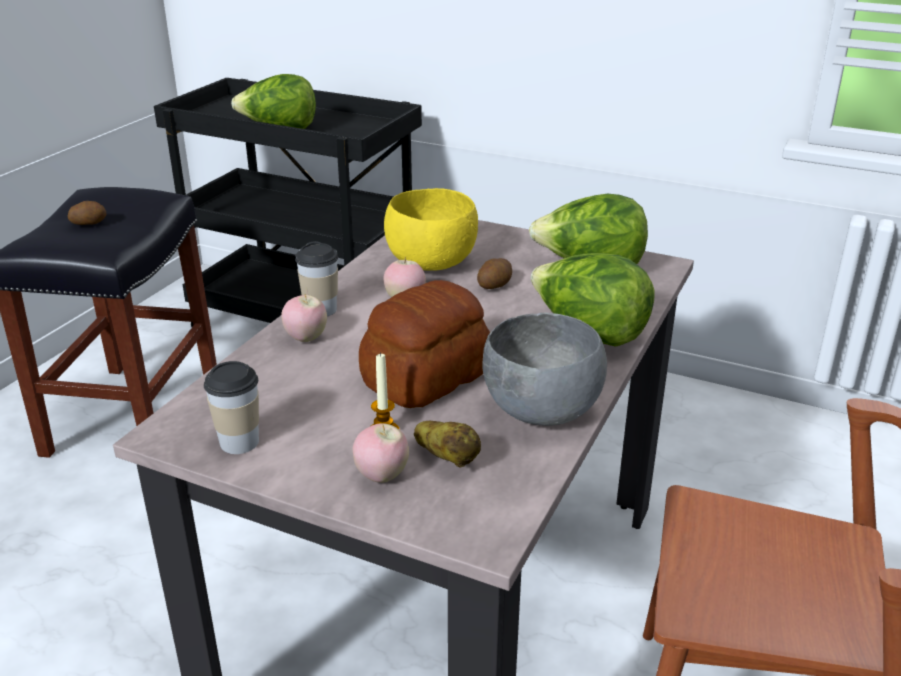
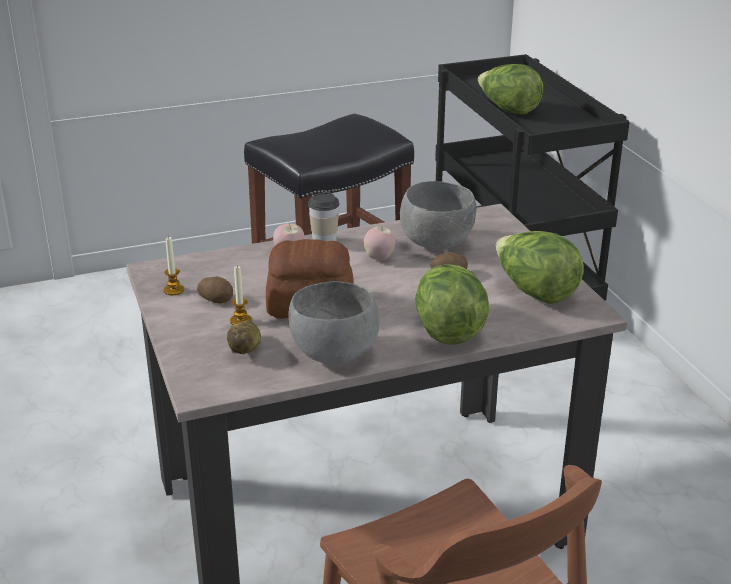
camera: 45 degrees right, 0 degrees up
(89, 223) = (323, 139): potato -> potato (216, 299)
(239, 442) = (174, 290): cup -> candle
(381, 476) = (203, 339): apple -> none
(432, 263) = (438, 243): yellow bowl -> grey bowl

